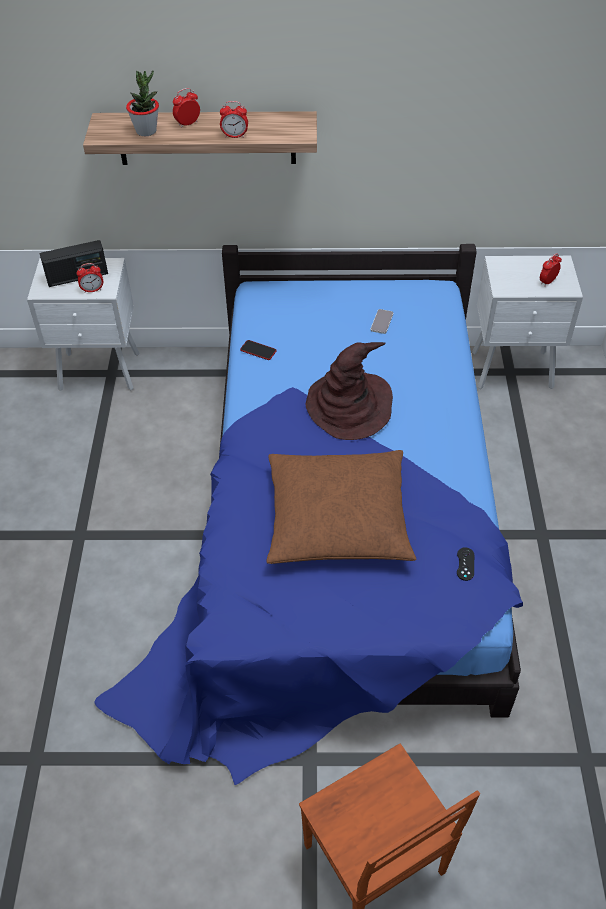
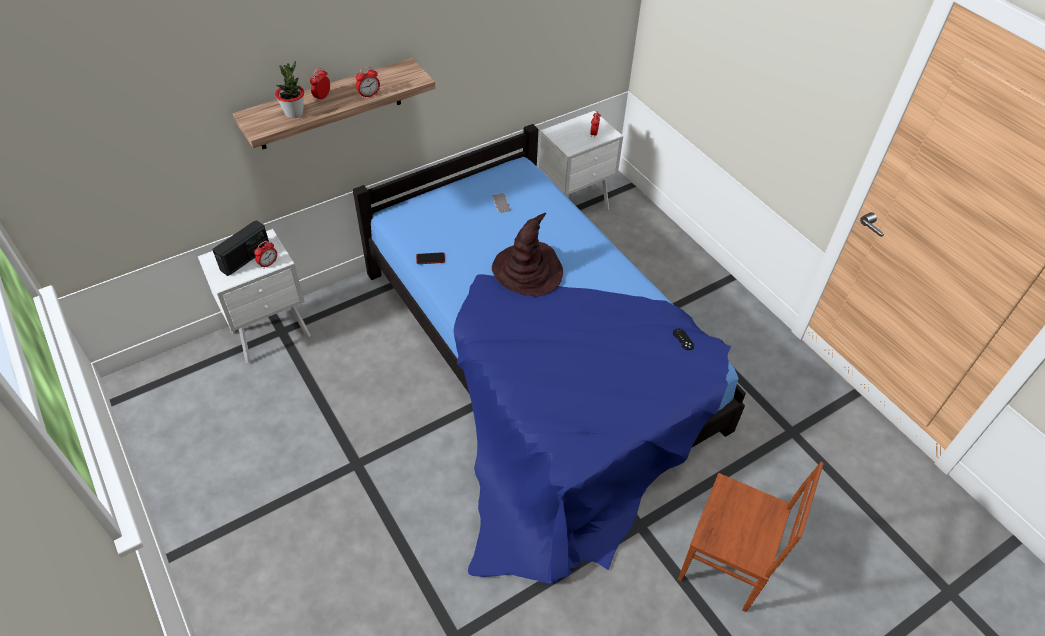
camera: 35 degrees left, 0 degrees up
(337, 518) = (582, 349): brown pillow -> none

